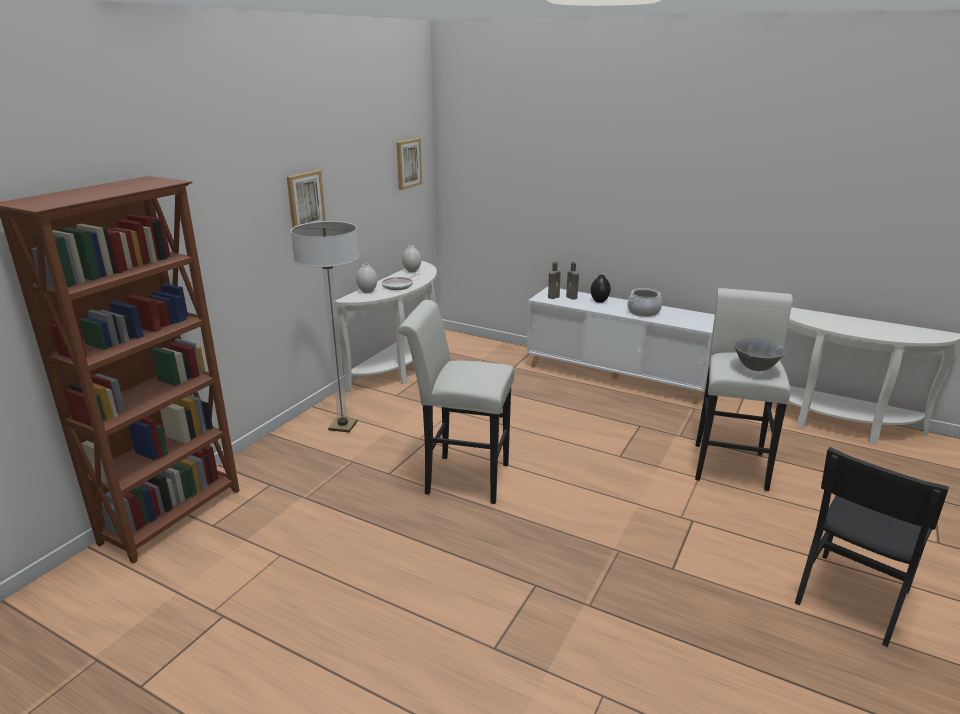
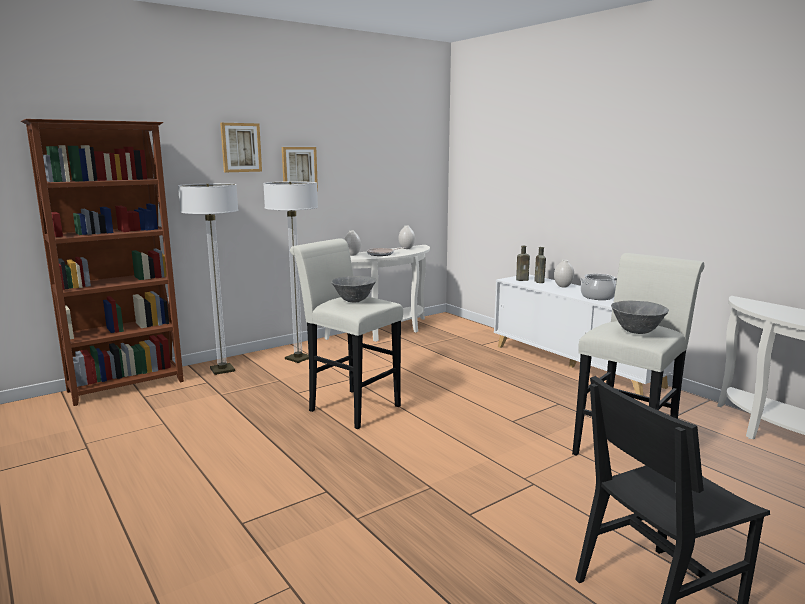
camera: 25 degrees right, 10 degrees down
(270, 462) = (222, 370): none -> floor lamp
(408, 163) = (416, 158): picture -> picture (241, 147)
(471, 373) = (354, 301): none -> grey bowl
(599, 301) = (563, 286): black vase -> white vase

